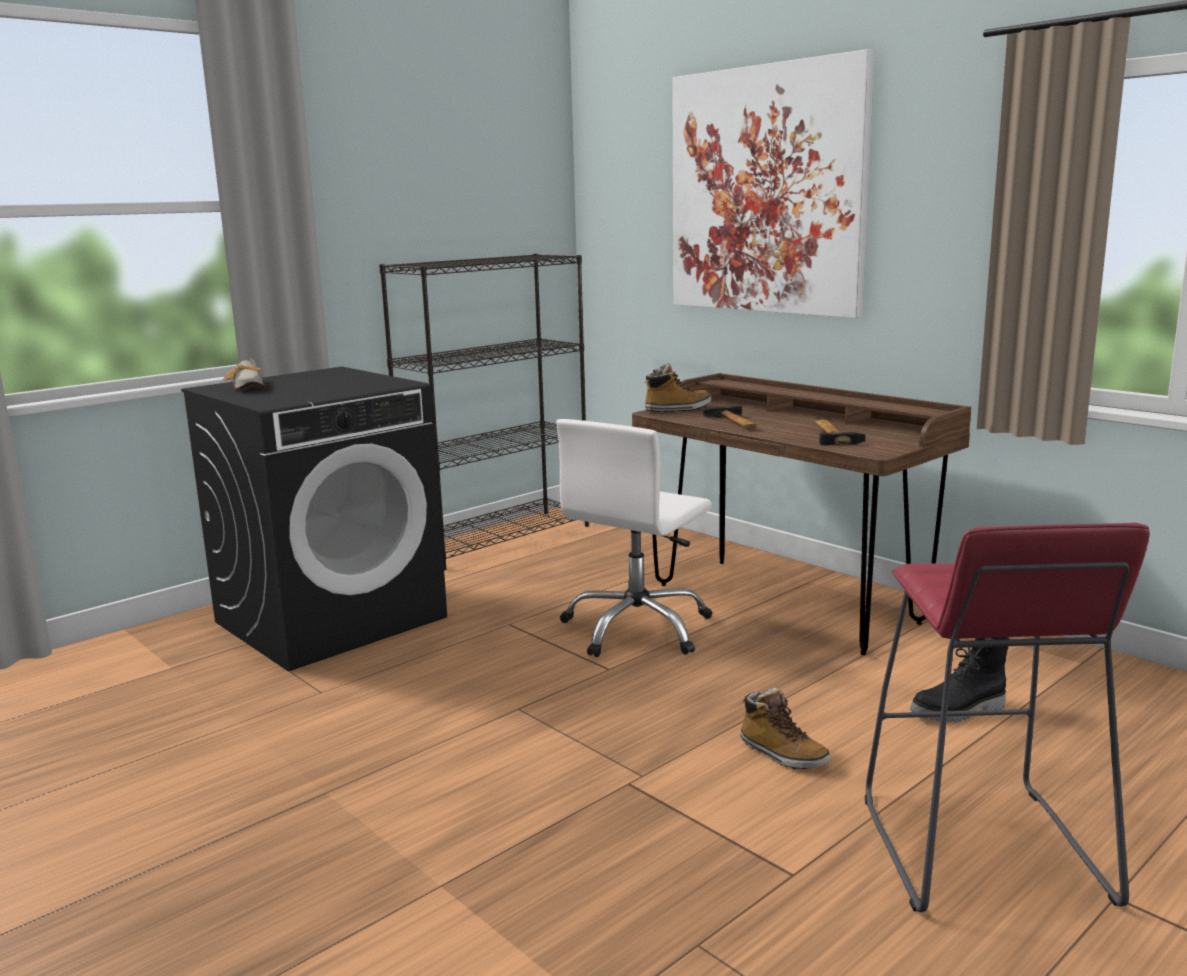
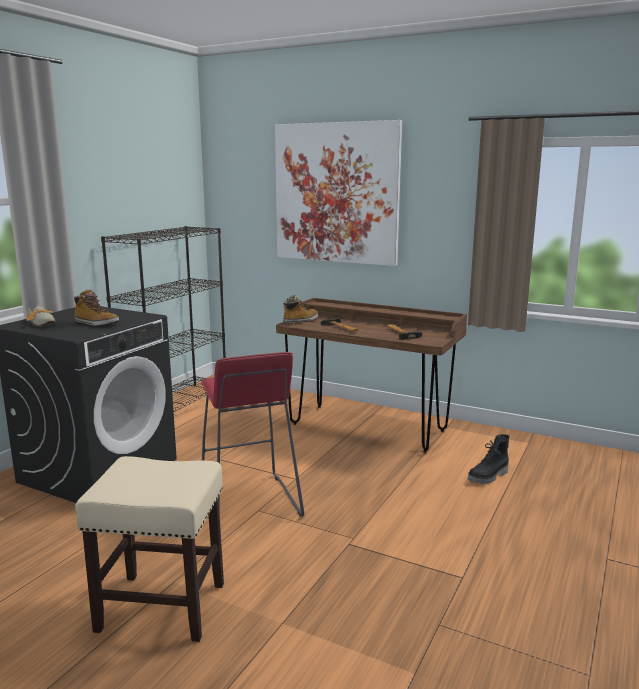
camera: 20 degrees left, 0 degrees up
(288, 825) = (163, 606): none -> beige stool
(637, 628) = (296, 452): white office chair -> none
(782, 754) = (418, 513): boot -> boot (96, 323)
(980, 849) = (538, 547): red stool -> red stool (248, 504)

